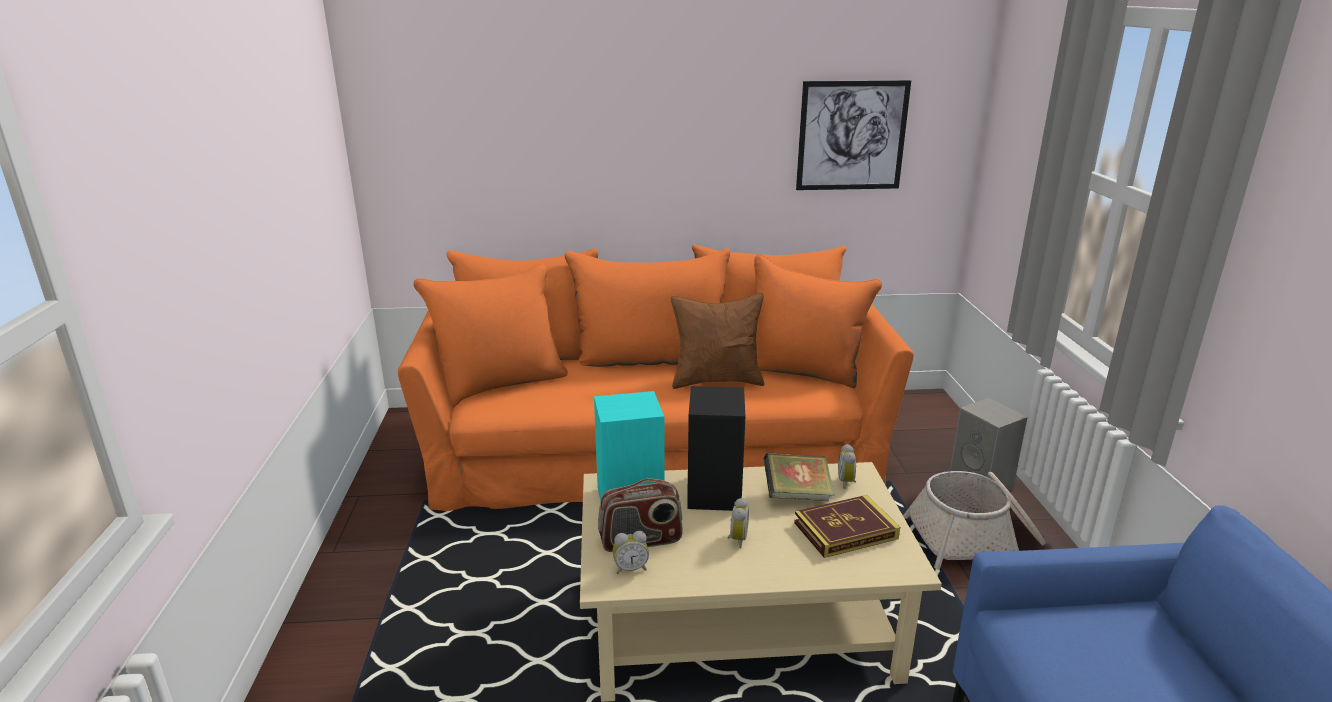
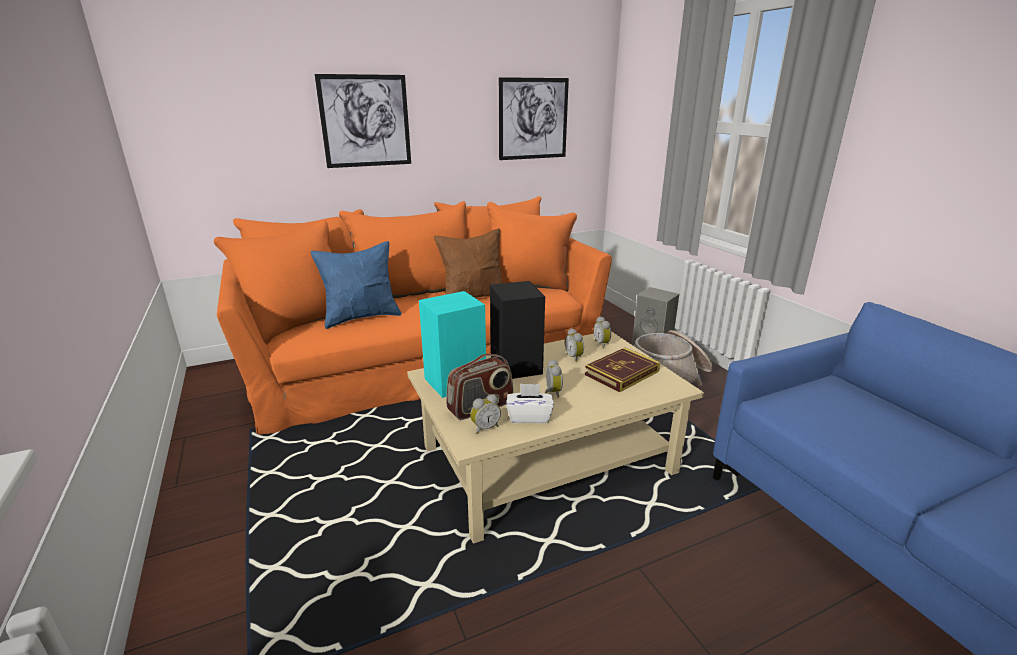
camera: 20 degrees left, 0 degrees up
(568, 388) = (362, 317): none -> blue pillow
(617, 137) = (365, 121): none -> picture
(689, 566) = (529, 417): none -> white tissue box
(797, 495) = (574, 357): book -> alarm clock

